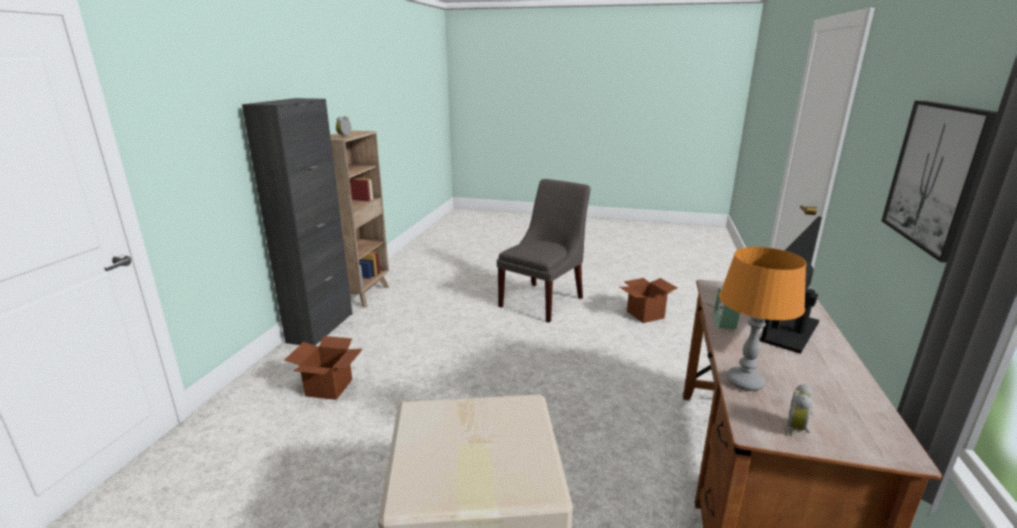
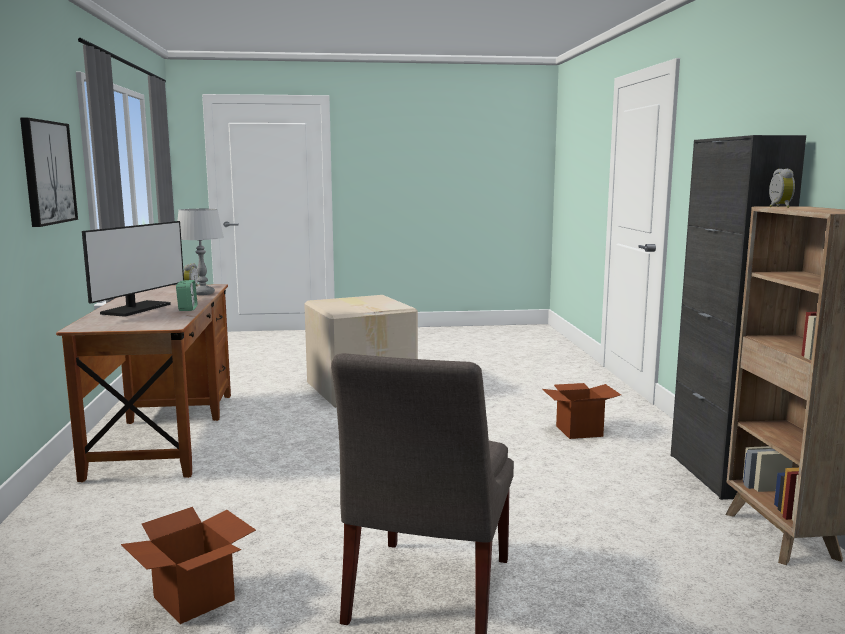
camera: 160 degrees right, 10 degrees down
(744, 382) = (203, 293): orange table lamp -> grey table lamp

